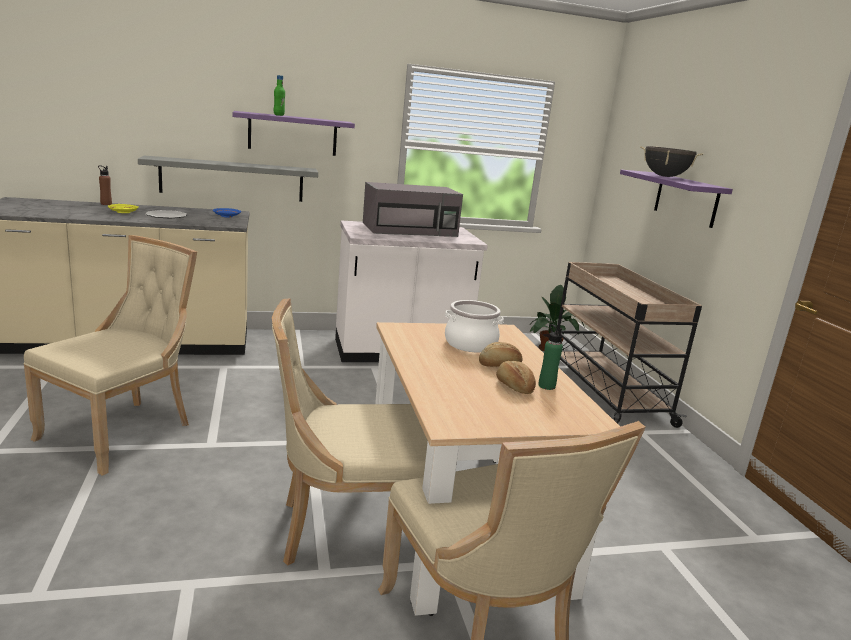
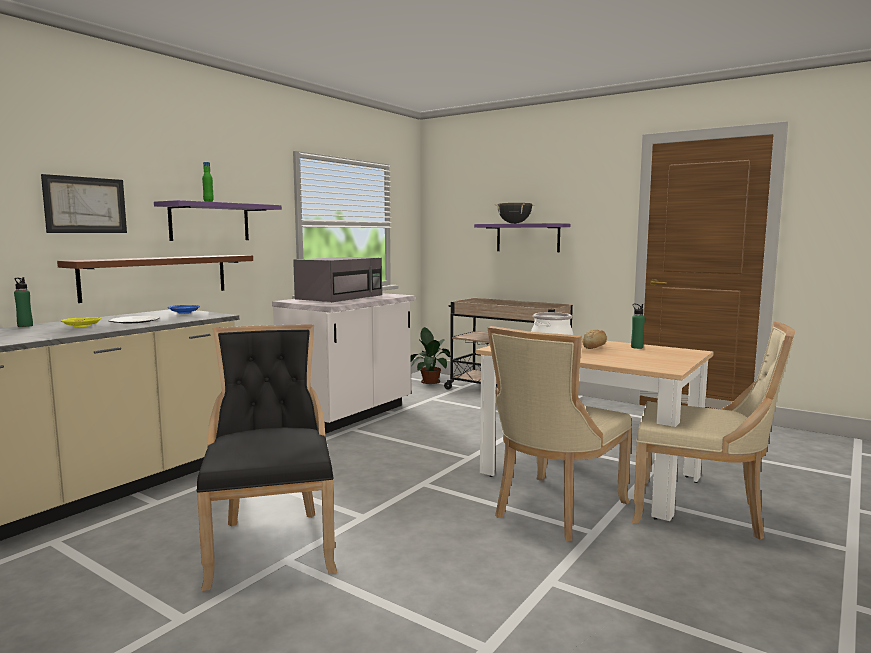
camera: 40 degrees left, 10 degrees down
(106, 204) = (25, 326): brown bottle -> green bottle
(123, 432) = (272, 544): beige chair -> black chair
(170, 110) = (85, 205): none -> picture
(232, 179) = (156, 276): grey shelf -> brown shelf
(513, 387) = (630, 351): bread -> none

